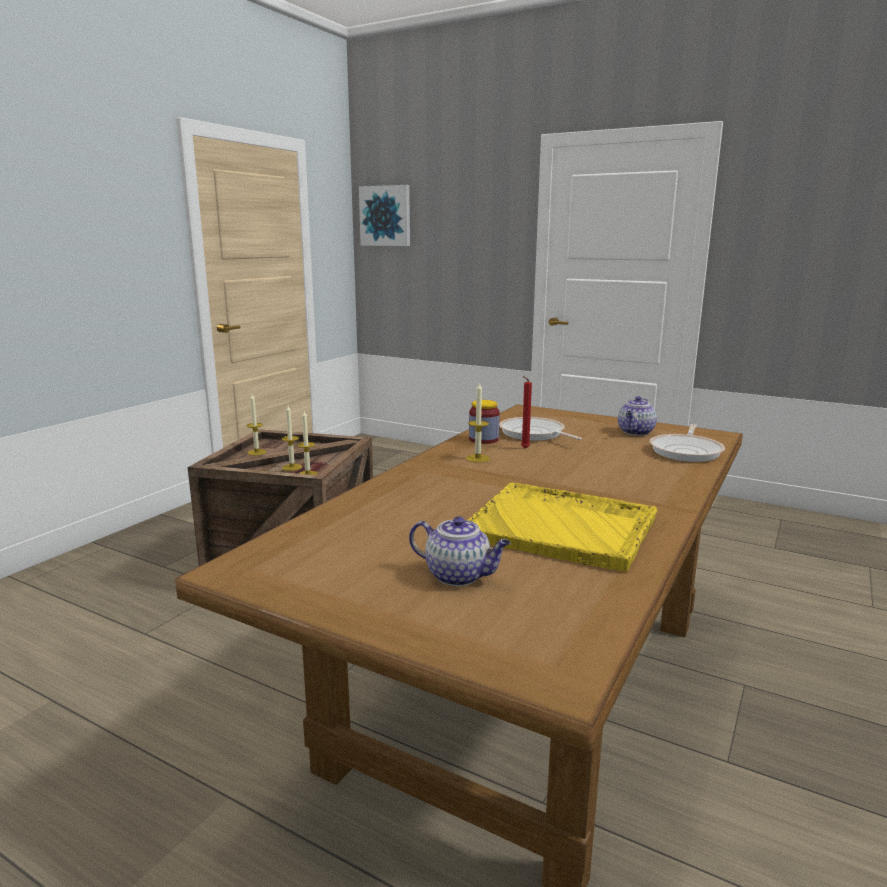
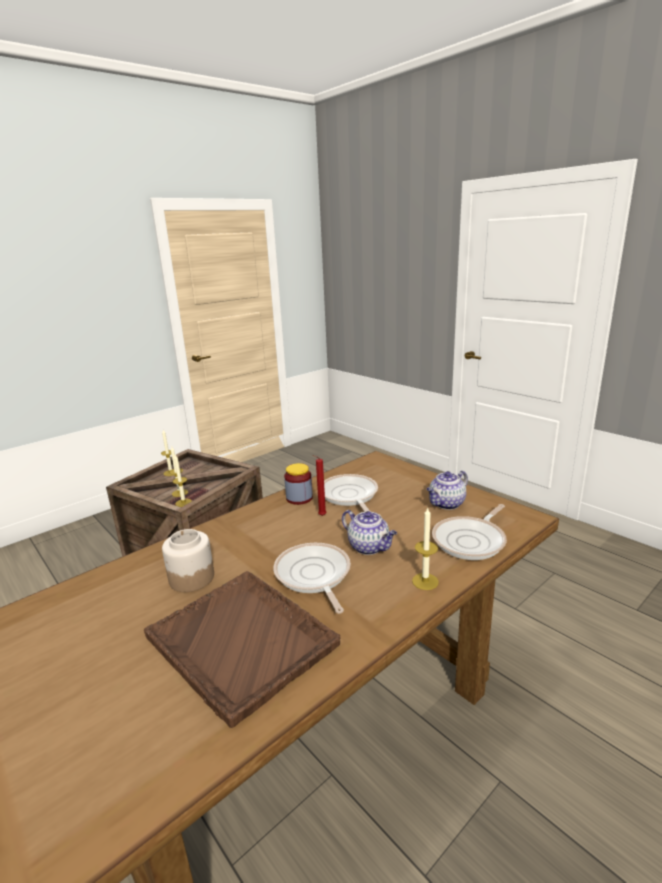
camera: 20 degrees right, 5 degrees up
(385, 216) = (344, 257): picture -> none
(447, 498) = (191, 578): none -> jar
(459, 576) = (93, 694): teapot -> teapot (369, 547)
(477, 458) = (269, 524): candle -> candle (425, 581)
(562, 528) = (242, 642): yellow tray -> brown tray
(572, 484) = (313, 576): none -> frying pan

